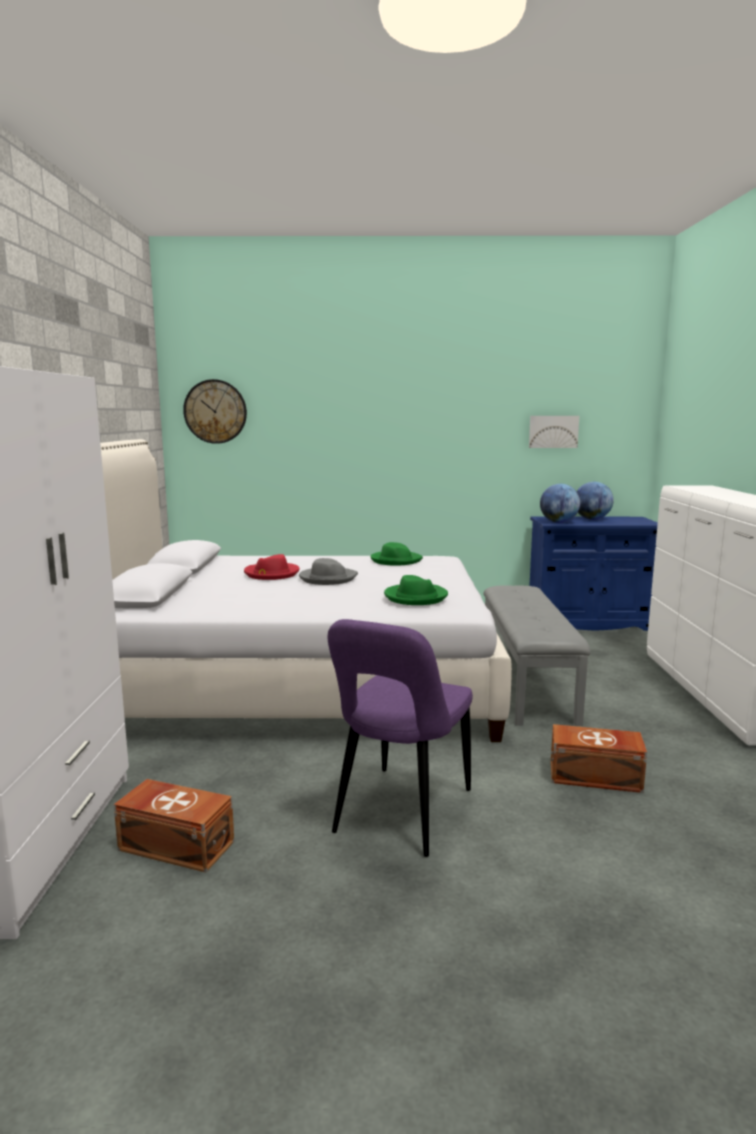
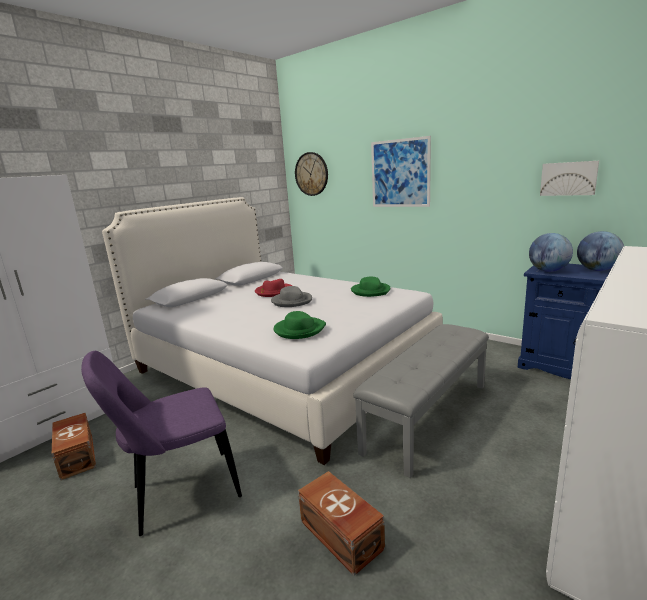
camera: 40 degrees right, 5 degrees up
(364, 417) = (400, 173): none -> picture

